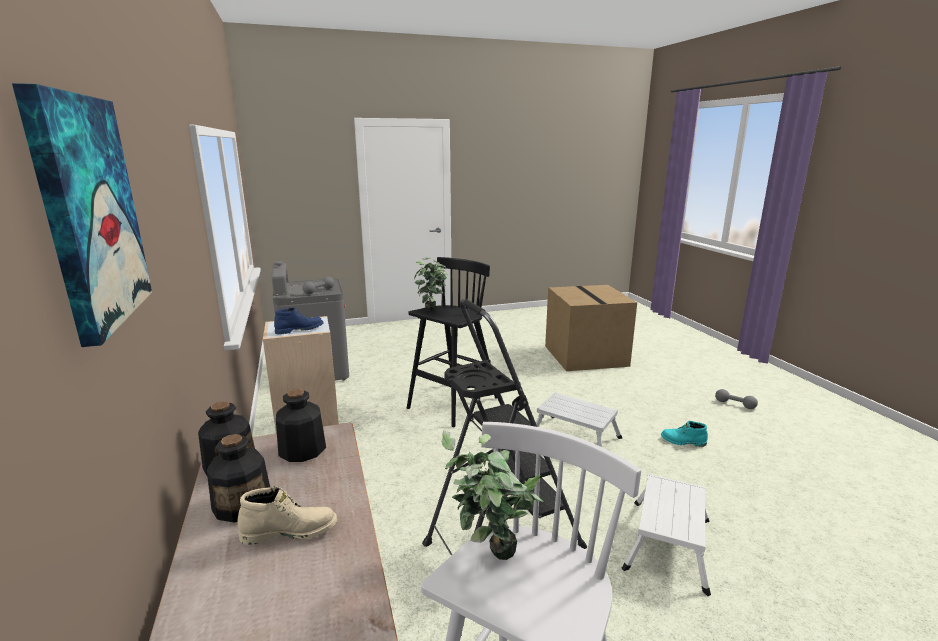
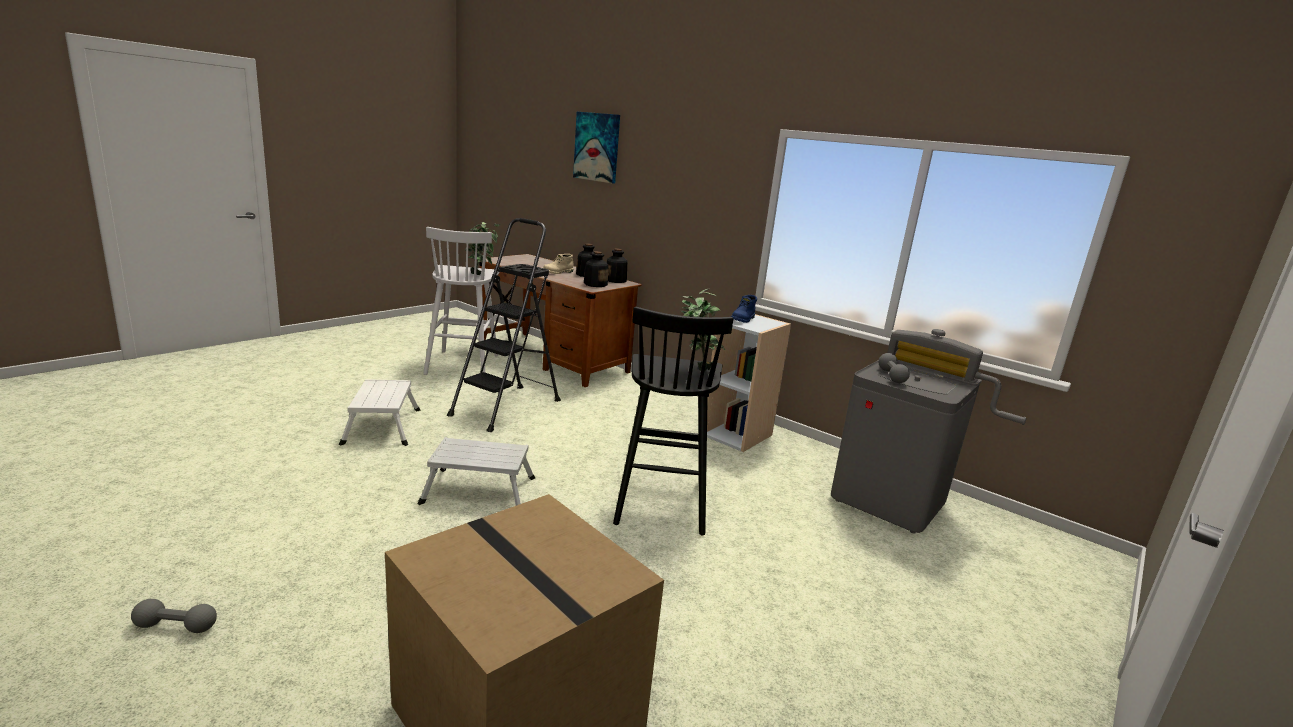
camera: 145 degrees right, 0 degrees up
(683, 441) = (330, 517): turquoise boot -> none

